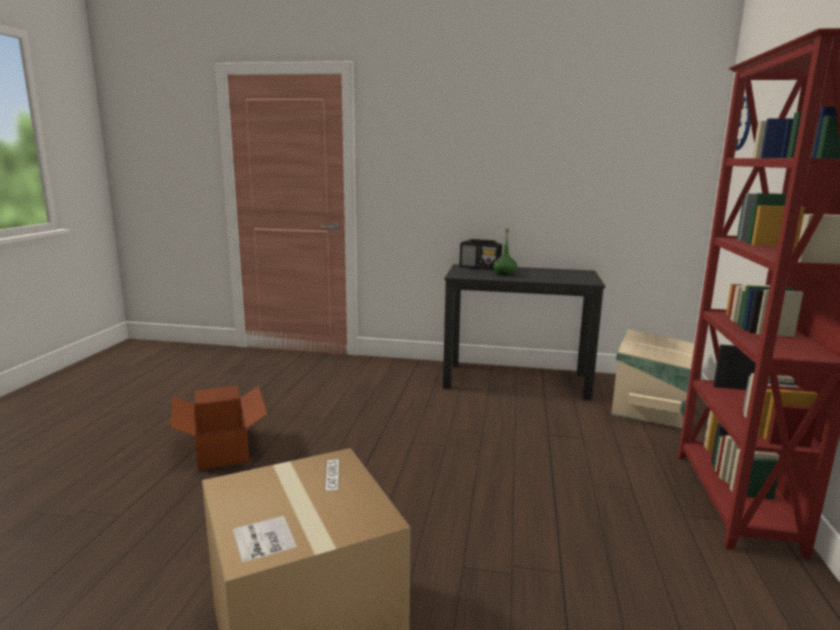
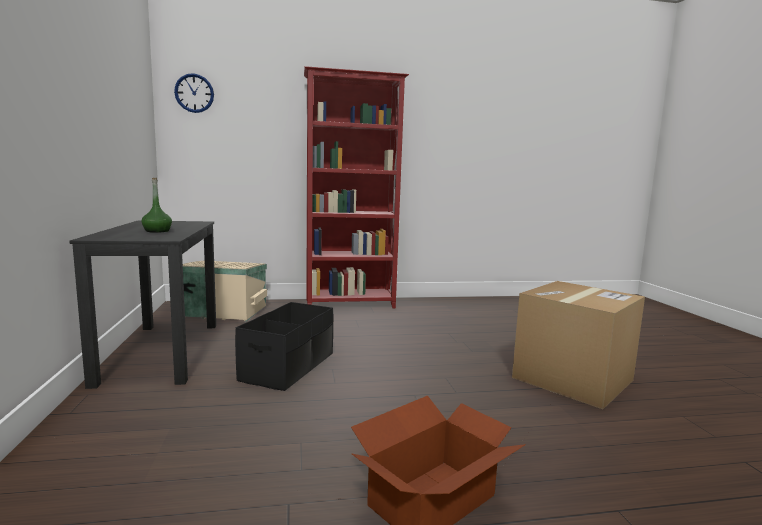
camera: 110 degrees left, 5 degrees down
(460, 425) = (288, 367): none -> black storage box
(480, 268) = (113, 234): radio -> none

